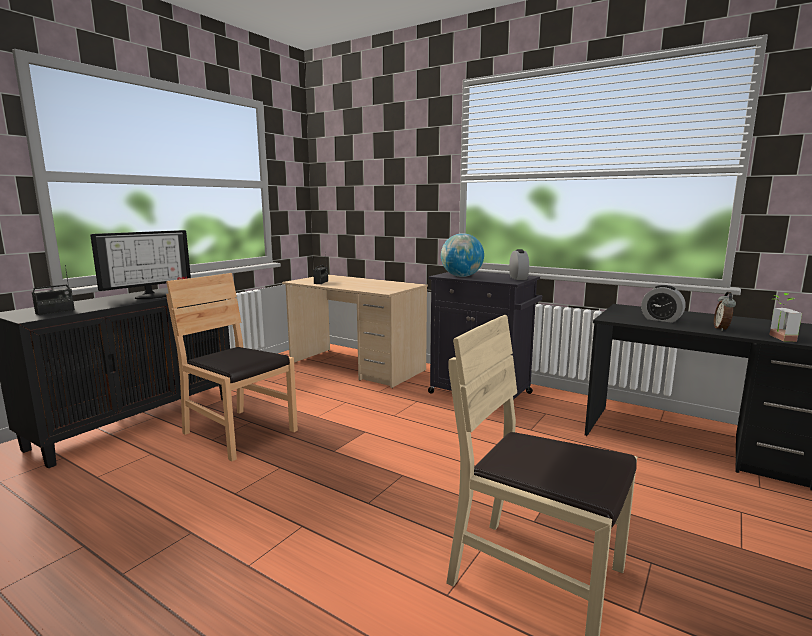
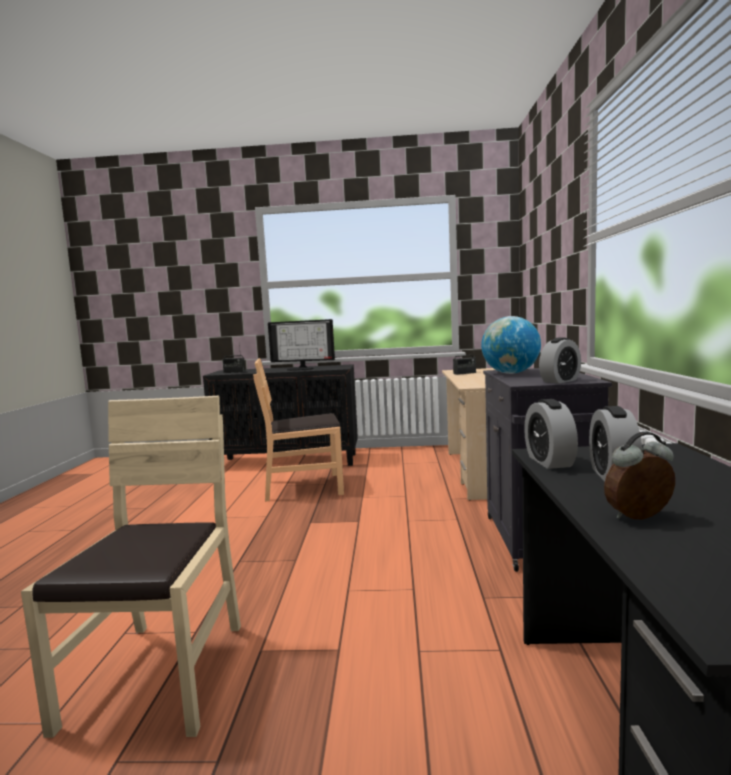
camera: 60 degrees right, 5 degrees down
(239, 433) = (304, 487): brown chair -> brown chair turned 105 degrees counterclockwise
(628, 320) = (549, 461): none -> alarm clock
(777, 338) = (668, 569): potted plant -> none

